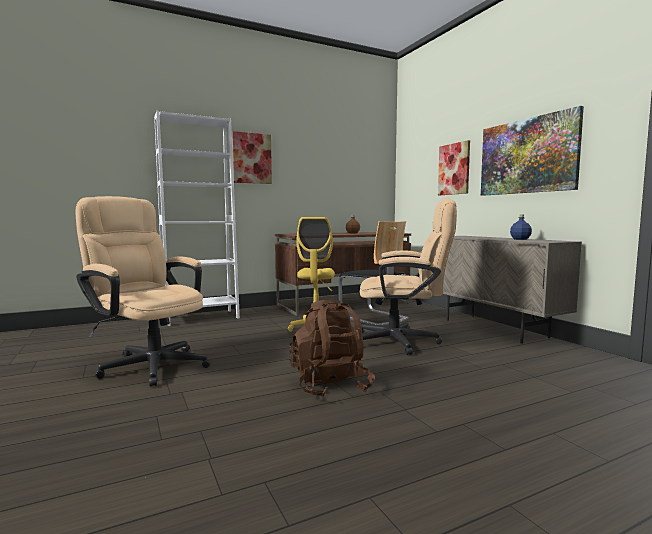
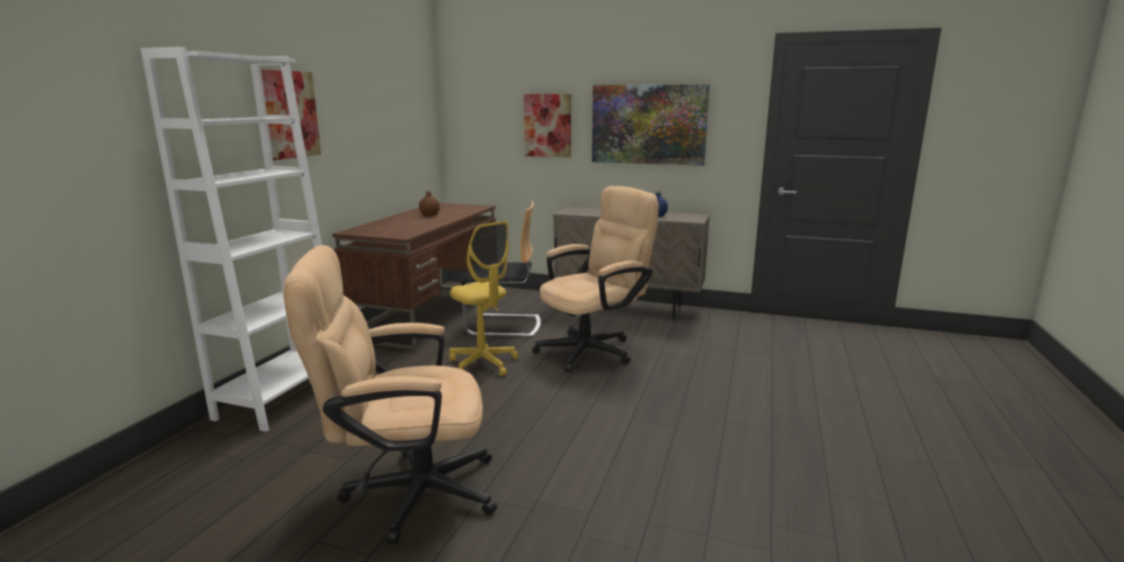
camera: 45 degrees left, 10 degrees up
(330, 386) = (639, 424): brown backpack -> none

